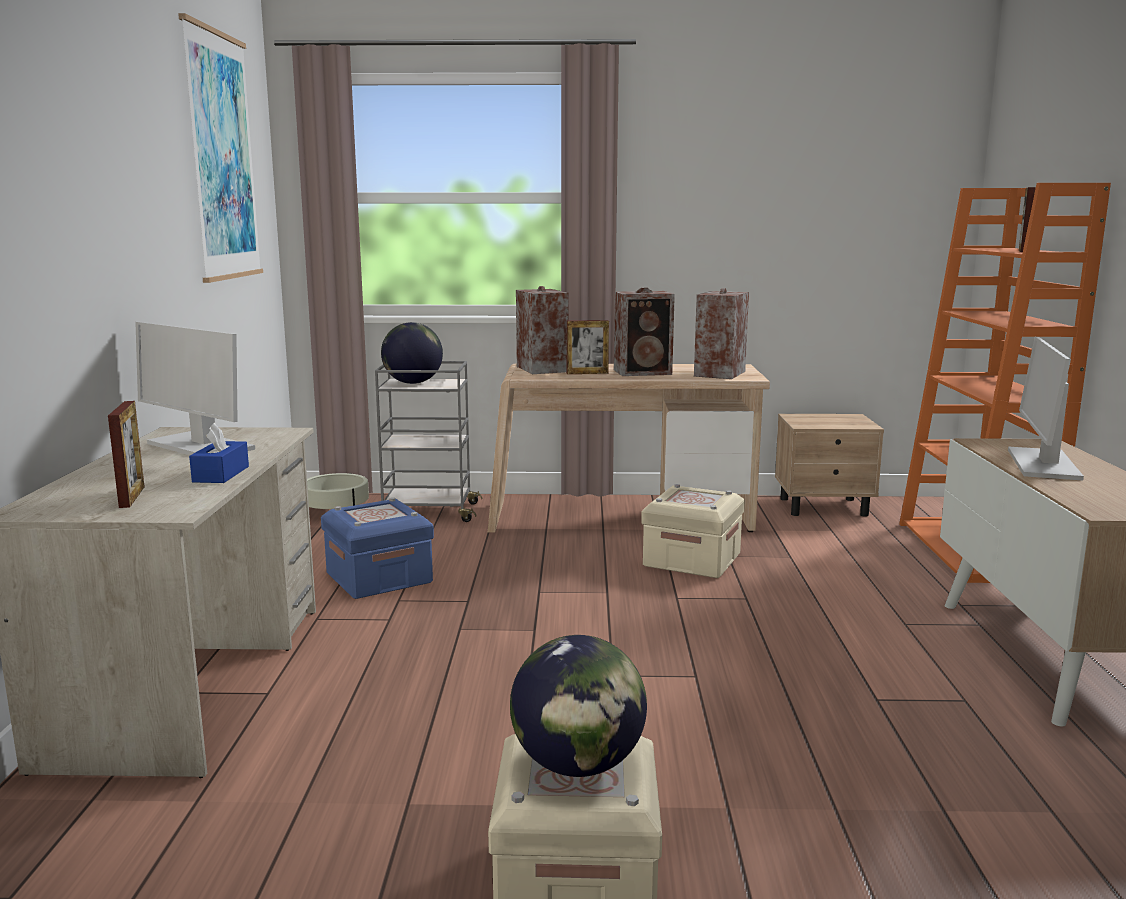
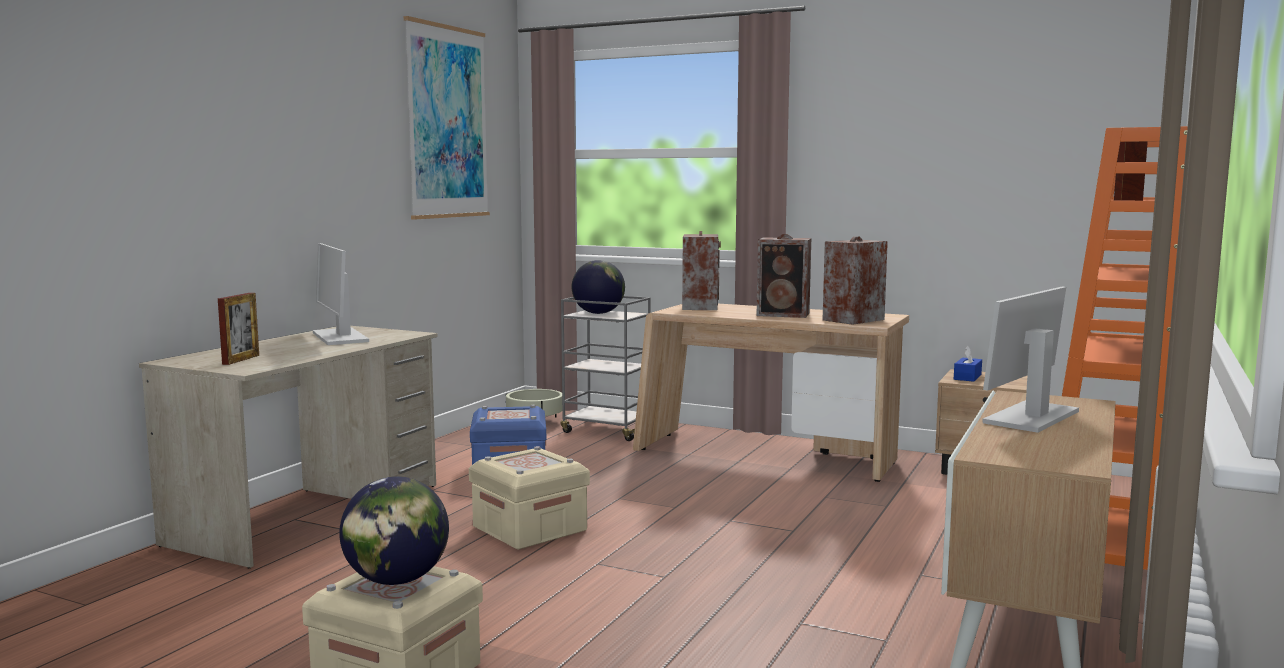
camera: 25 degrees right, 5 degrees down
(221, 474) = (316, 353): blue tissue box -> blue tissue box (967, 377)
(587, 373) = (731, 312): picture frame -> none
(692, 560) = (786, 495): beige storage box -> beige storage box (529, 528)

